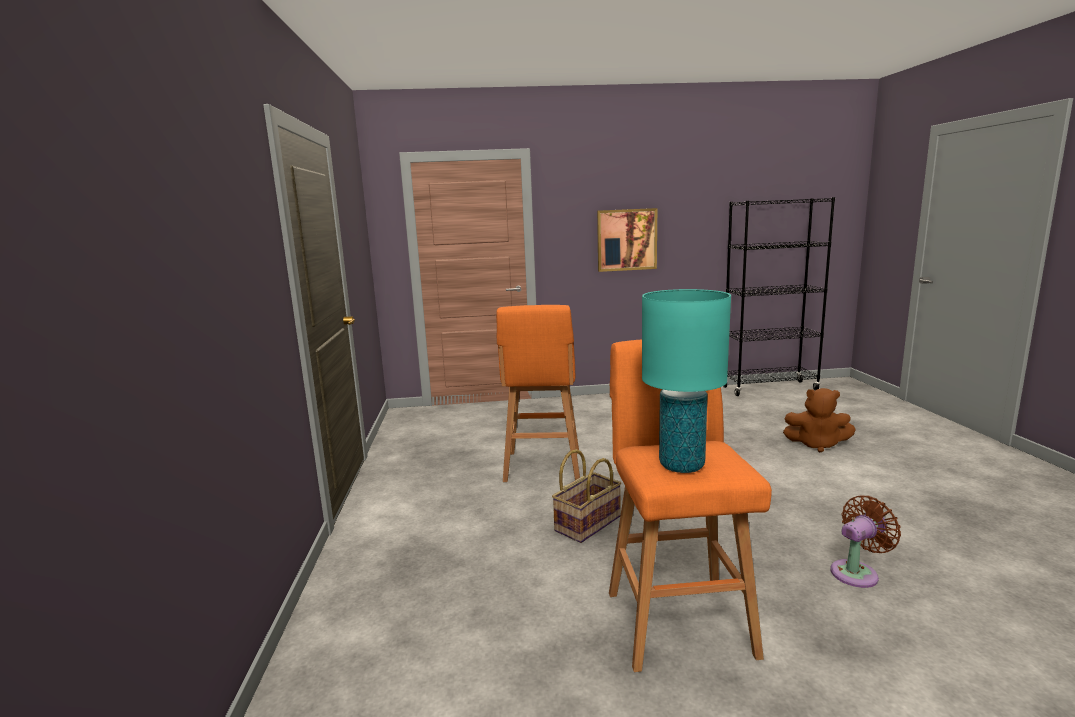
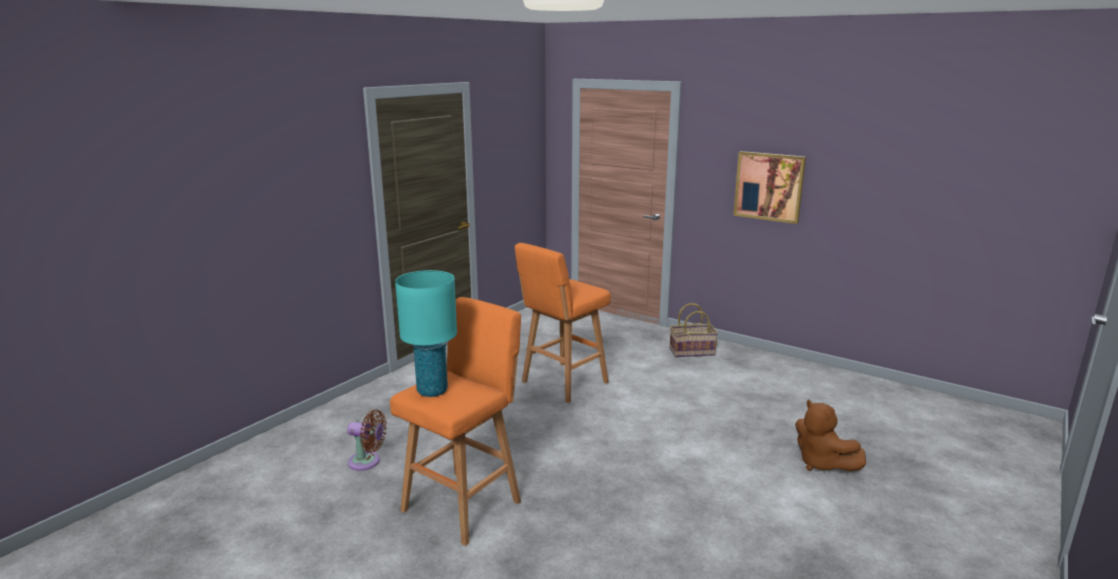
camera: 40 degrees right, 5 degrees up
(587, 523) = (520, 431): basket -> basket (692, 351)
(769, 388) = (912, 396): black bookcase -> none
(857, 572) = (619, 549): brown fan -> brown fan (367, 462)

